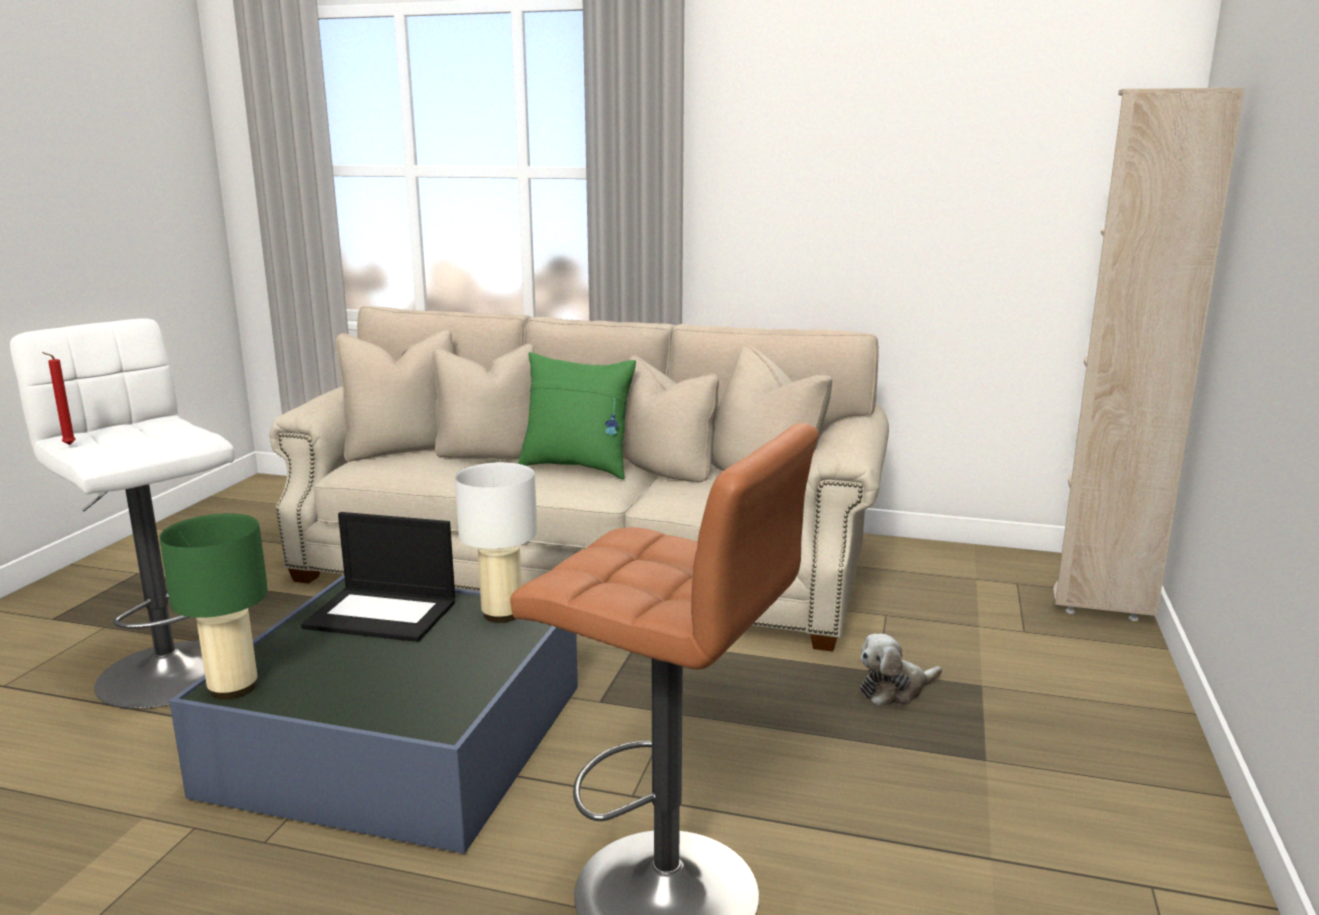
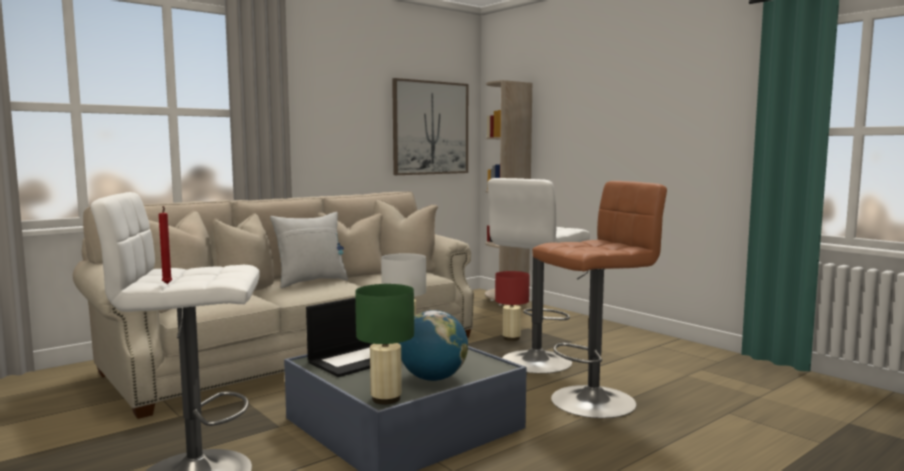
camera: 55 degrees left, 10 degrees down
(343, 692) = (433, 378): none -> globe
(576, 468) = (311, 282): green pillow -> grey pillow
(801, 757) = (535, 362): none -> white stool
(895, 690) = (511, 338): plush toy -> red table lamp
(1025, 195) = (430, 128): none -> picture

